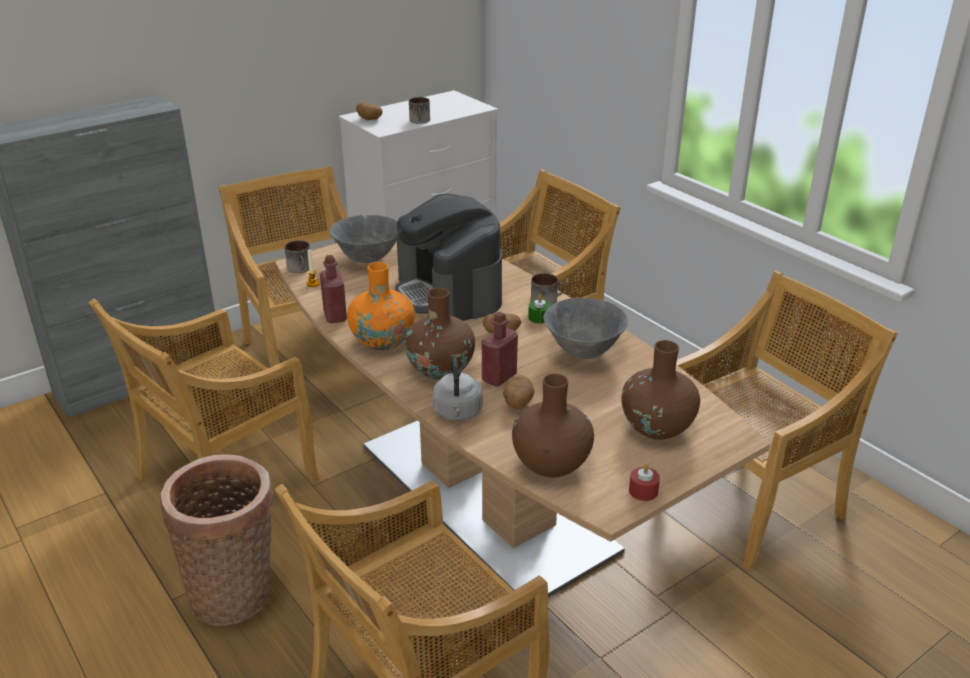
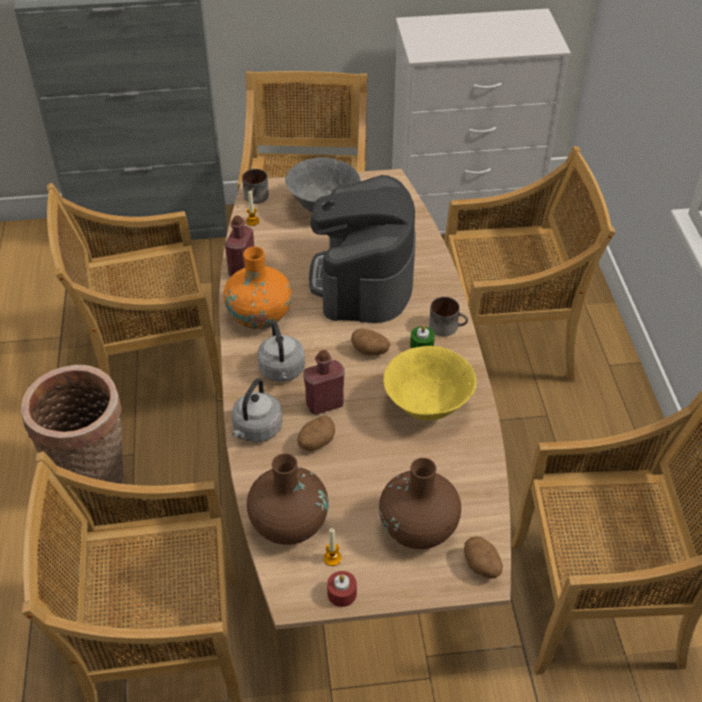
camera: 30 degrees right, 15 degrees up
(370, 119) = (422, 32): potato -> potato (482, 566)
(420, 121) = (470, 50): mug -> none
(440, 369) = (282, 371): brown vase -> grey kettle
(583, 352) = (427, 406): grey bowl -> yellow bowl
(611, 471) = (332, 558): none -> candle

